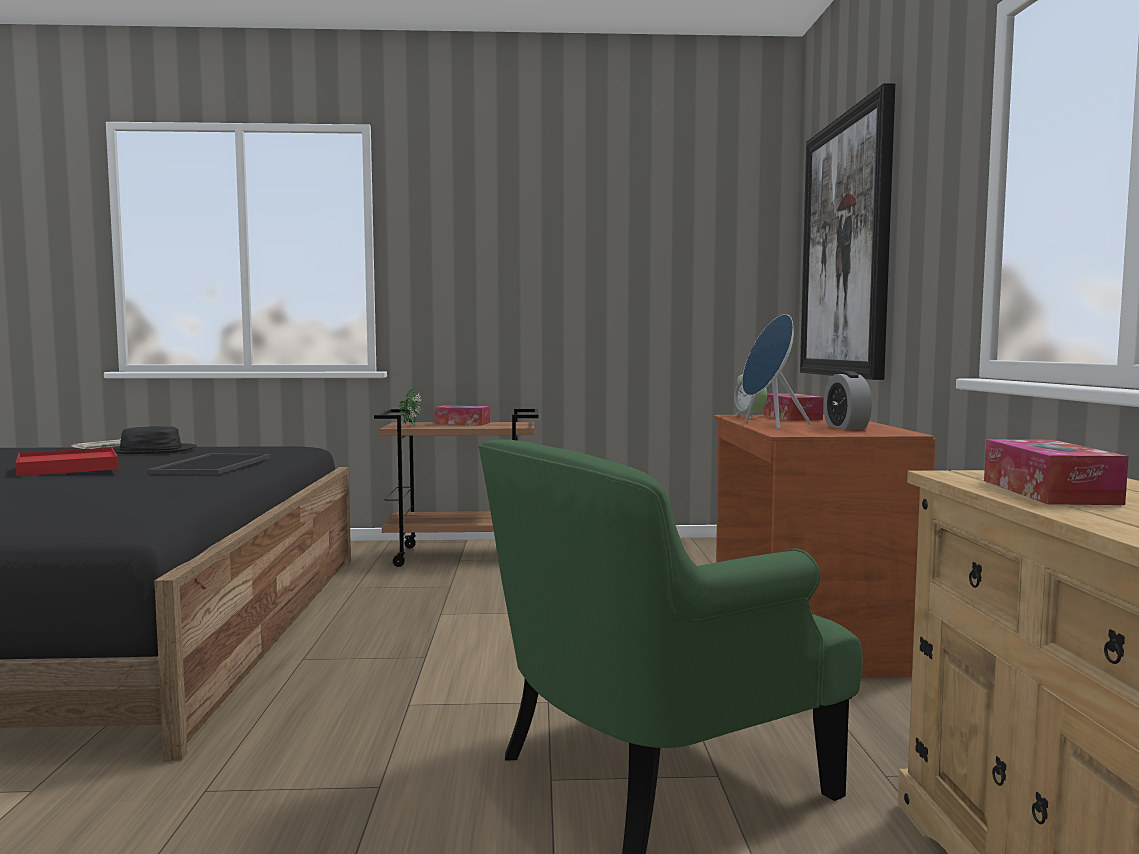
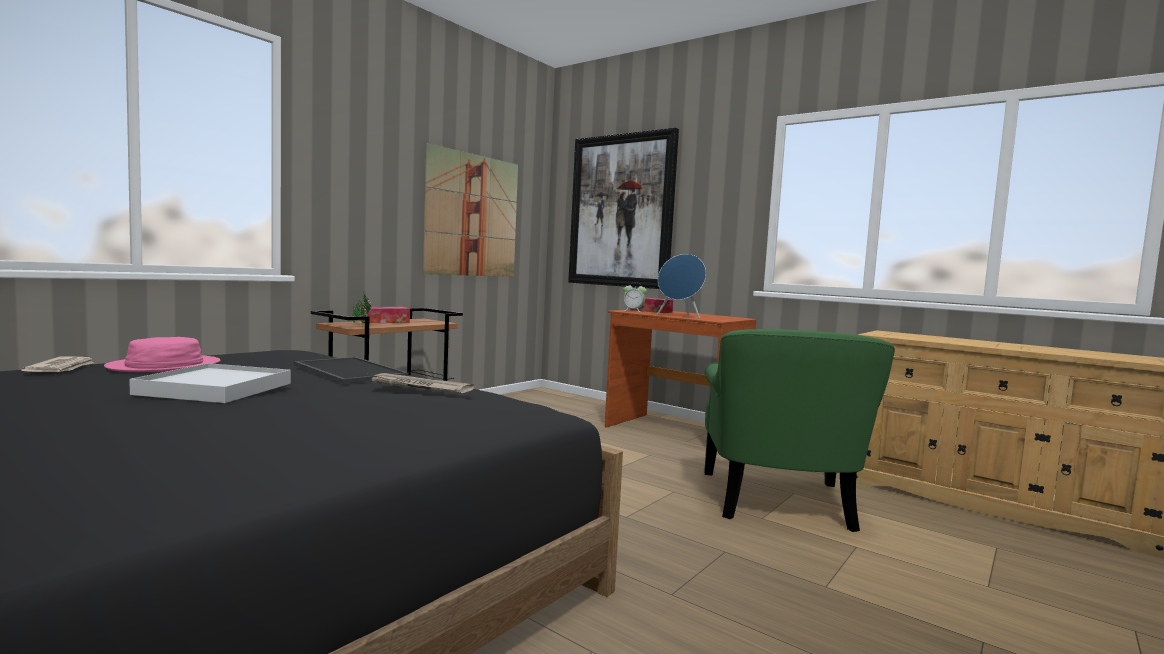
camera: 50 degrees left, 0 degrees up
(67, 467) = (215, 389): red tray -> white tray
(138, 480) = (419, 387): none -> newspaper
(151, 451) = (165, 366): black hat -> pink hat
(638, 284) = (473, 215): none -> picture
(846, 427) = (708, 316): alarm clock -> none
(1048, 492) = (925, 338): tissue box -> none

